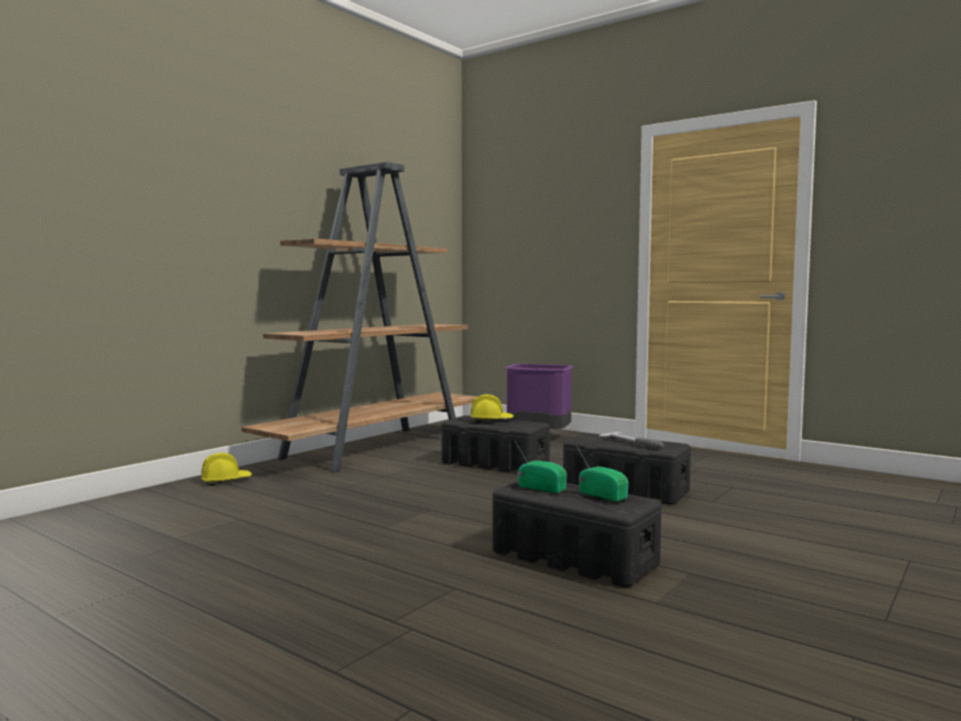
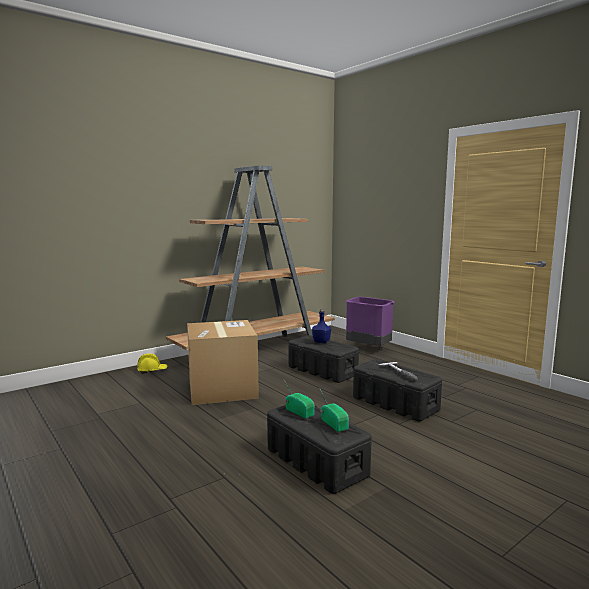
camera: 15 degrees right, 5 degrees up
(362, 494) = (222, 389): none -> cardboard box
(491, 420) = (321, 342): yellow hard hat -> blue bottle

